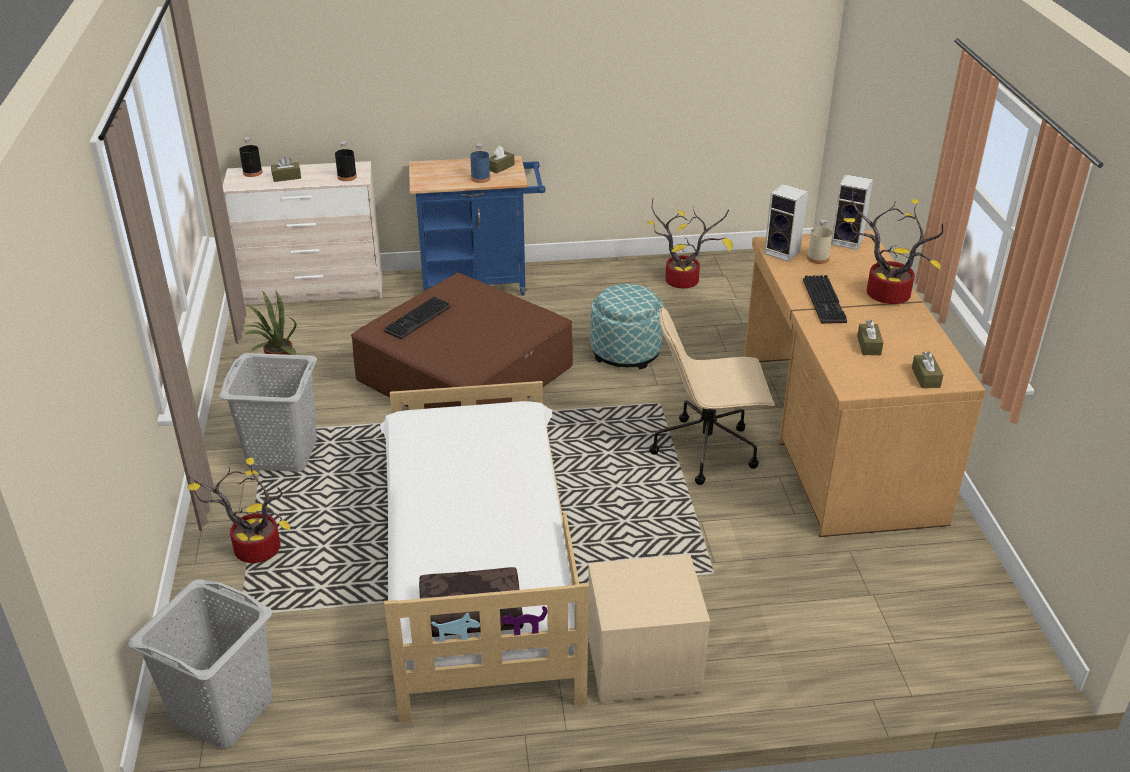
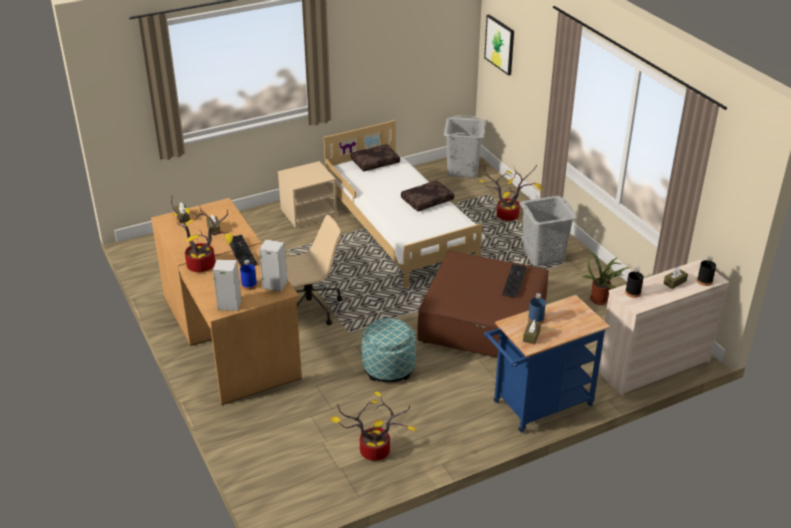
camera: 160 degrees right, 0 degrees up
(66, 446) = (500, 44): none -> picture
(435, 478) = (427, 200): none -> brown pillow
(817, 258) = (249, 285): beige bottle -> blue bottle

